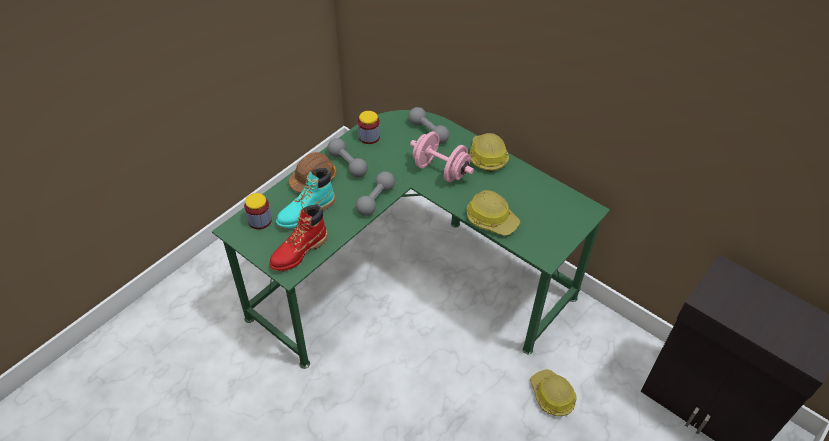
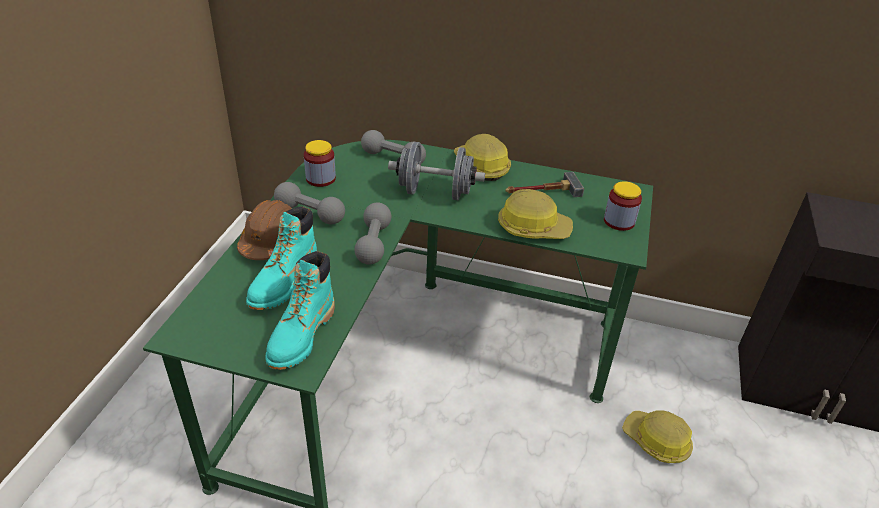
camera: 25 degrees left, 10 degrees down
(260, 220) = (217, 312): jar -> jar (619, 221)
(299, 252) = (301, 336): red boot -> turquoise boot
(440, 170) = (435, 192): pink dumbbell -> grey dumbbell
(518, 190) = (541, 191): none -> hammer

